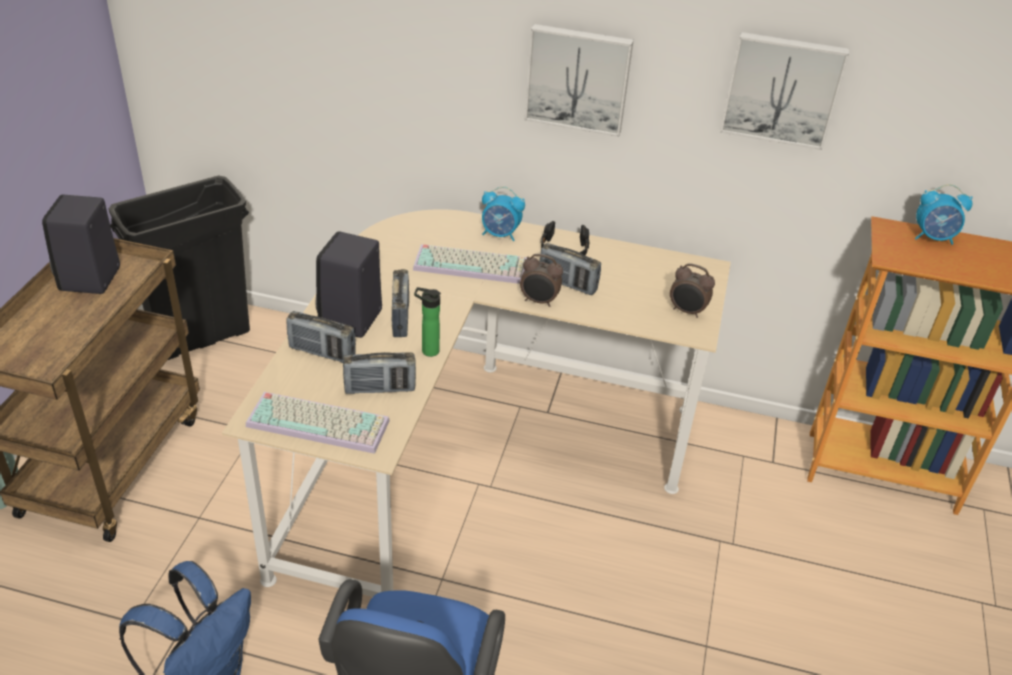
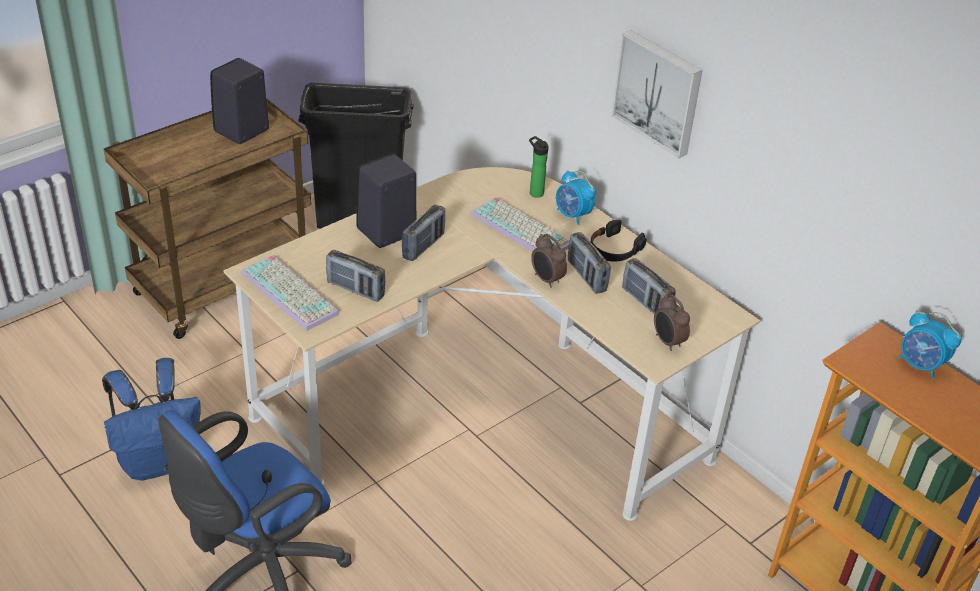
camera: 35 degrees right, 0 degrees up
(322, 353) = (341, 246): radio -> radio (645, 302)
(427, 350) = (418, 278): bottle -> bottle (534, 192)
(782, 89) = (816, 160): picture -> none

